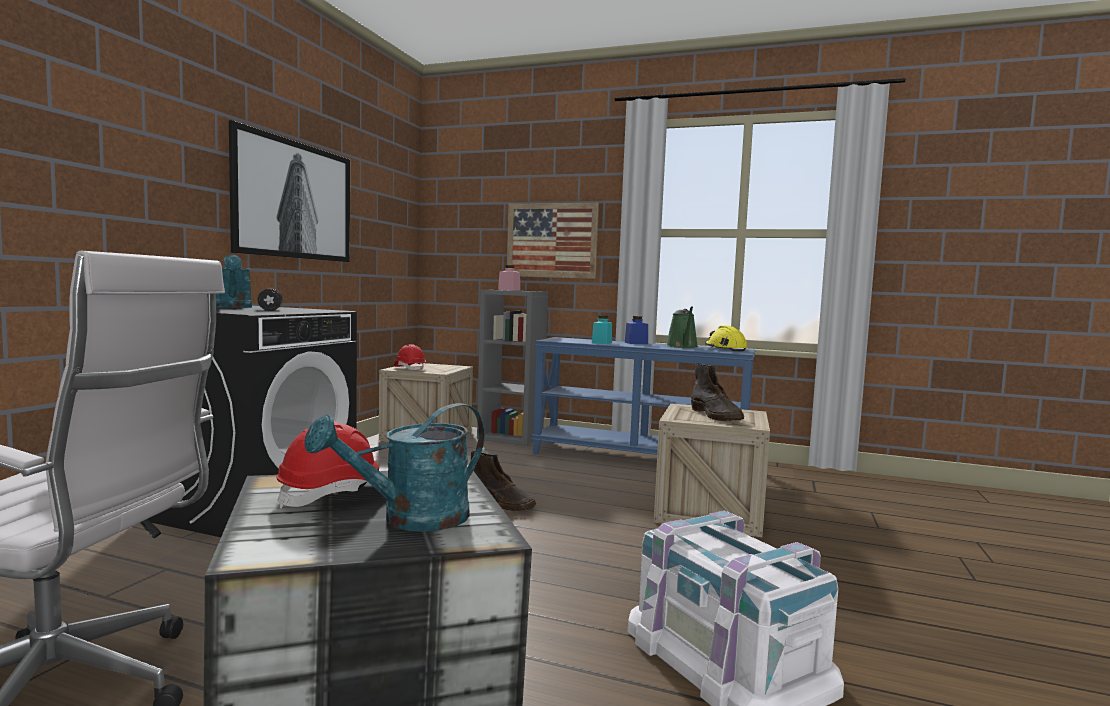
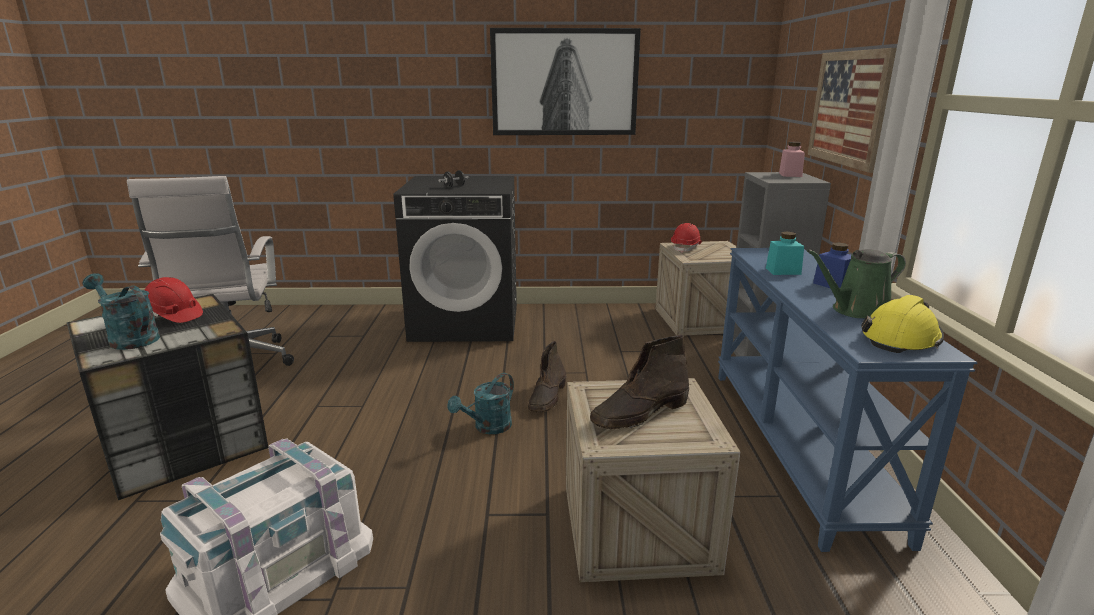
camera: 70 degrees right, 15 degrees up
(233, 307) = (470, 179): turquoise watering can -> turquoise watering can (488, 427)

